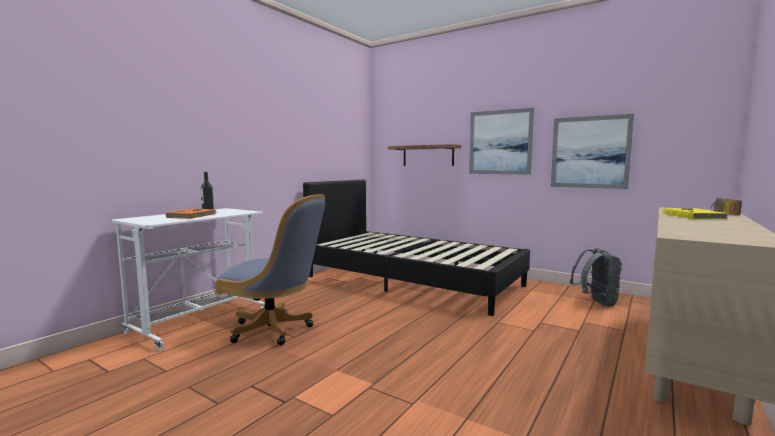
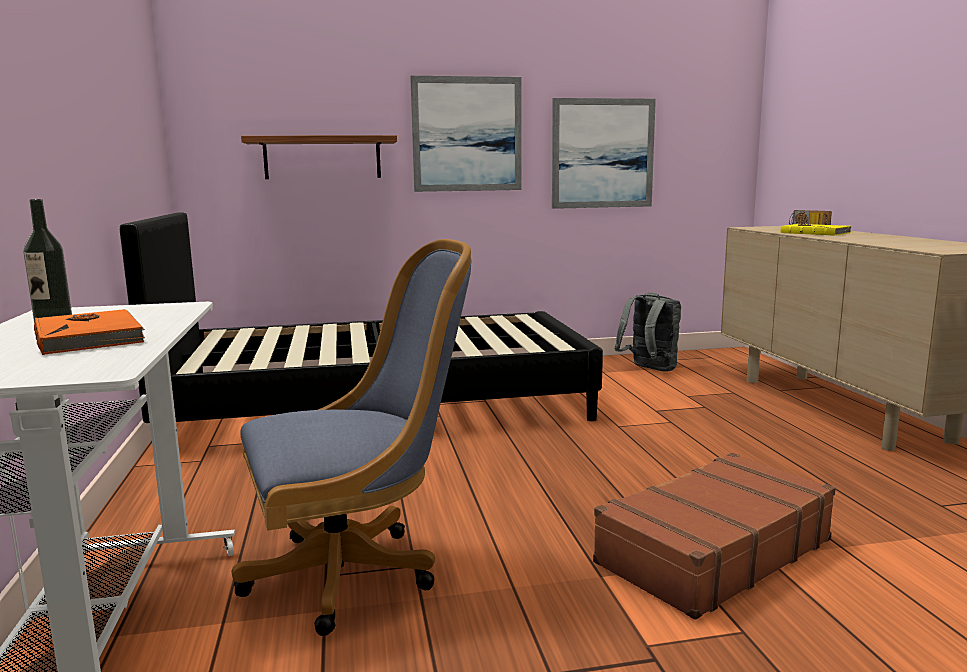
camera: 45 degrees left, 5 degrees up
(399, 385) = (712, 551): none -> brown suitcase

